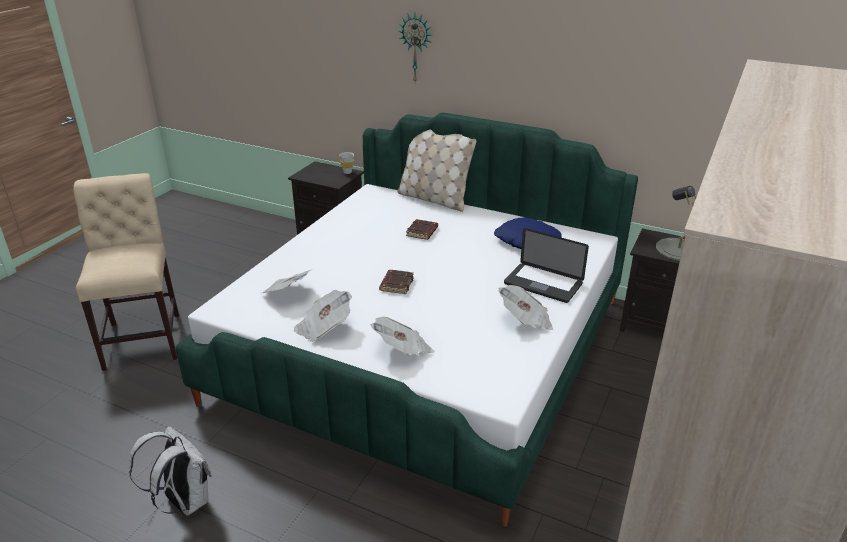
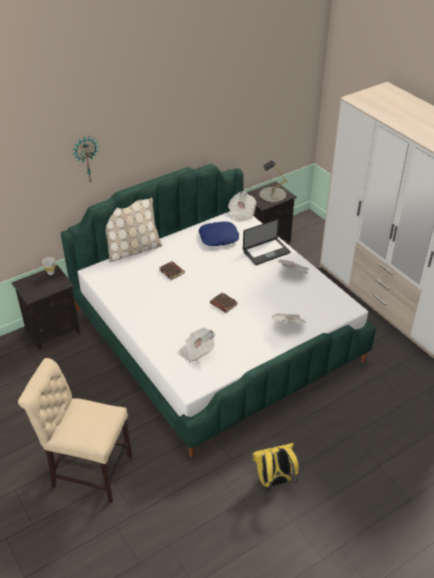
camera: 60 degrees left, 10 degrees up
(184, 501) = (274, 481): white backpack -> yellow backpack
(323, 328) = (246, 348): newspaper -> newspaper (241, 214)

